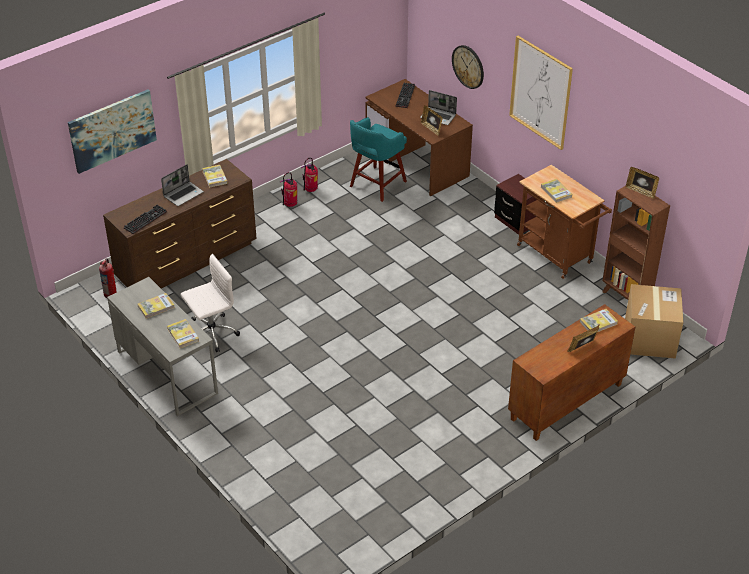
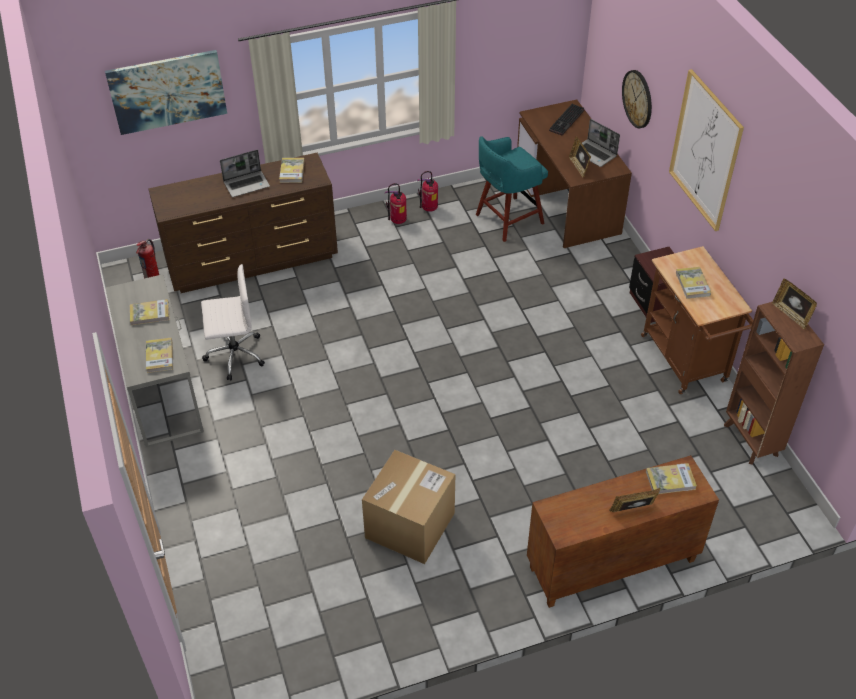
camera: 20 degrees right, 5 degrees up
(145, 219) = (189, 205): keyboard -> none
(649, 338) = (759, 506): cardboard box -> cardboard box (410, 525)

